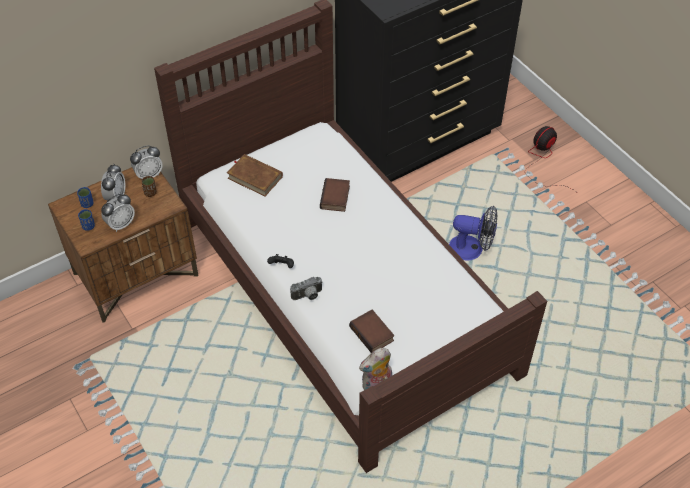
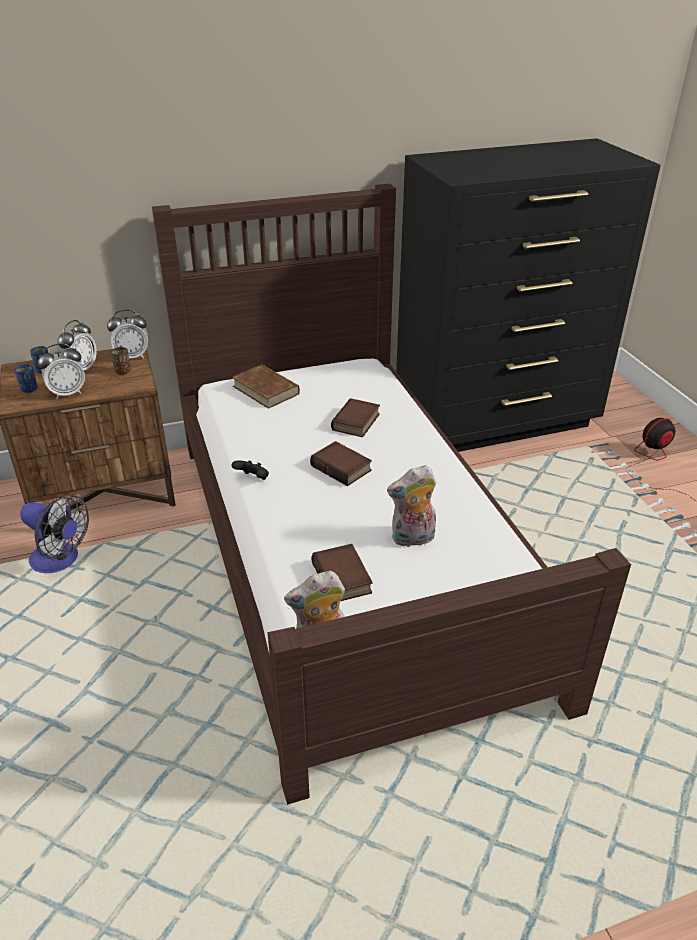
camera: 15 degrees right, 15 degrees down
(308, 296) = (271, 517): camera -> none
(340, 243) = (343, 468): none -> book
(406, 294) = (412, 539): none -> plush toy
(472, 249) = (537, 539): fan -> fan (61, 561)

